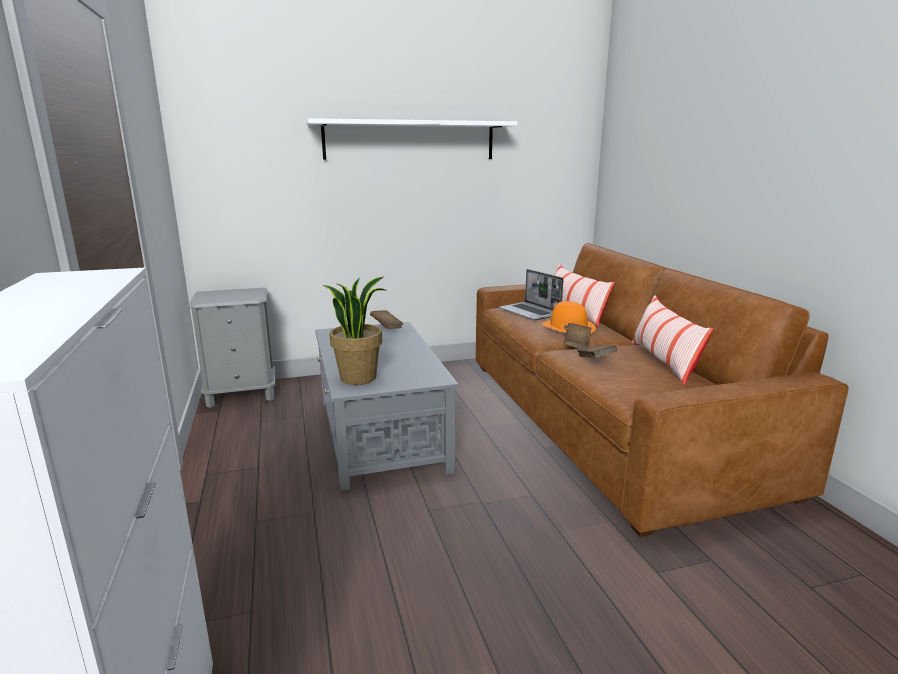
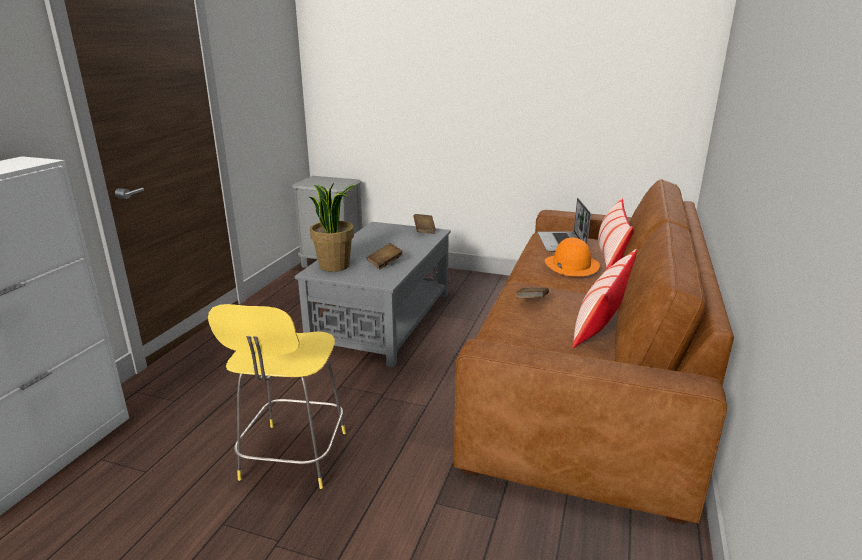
camera: 35 degrees right, 5 degrees up
(410, 140) = (492, 55): white shelf -> none
(485, 601) = (293, 458): none -> yellow stool
(577, 344) = (547, 283): brown book -> brown book (385, 263)

